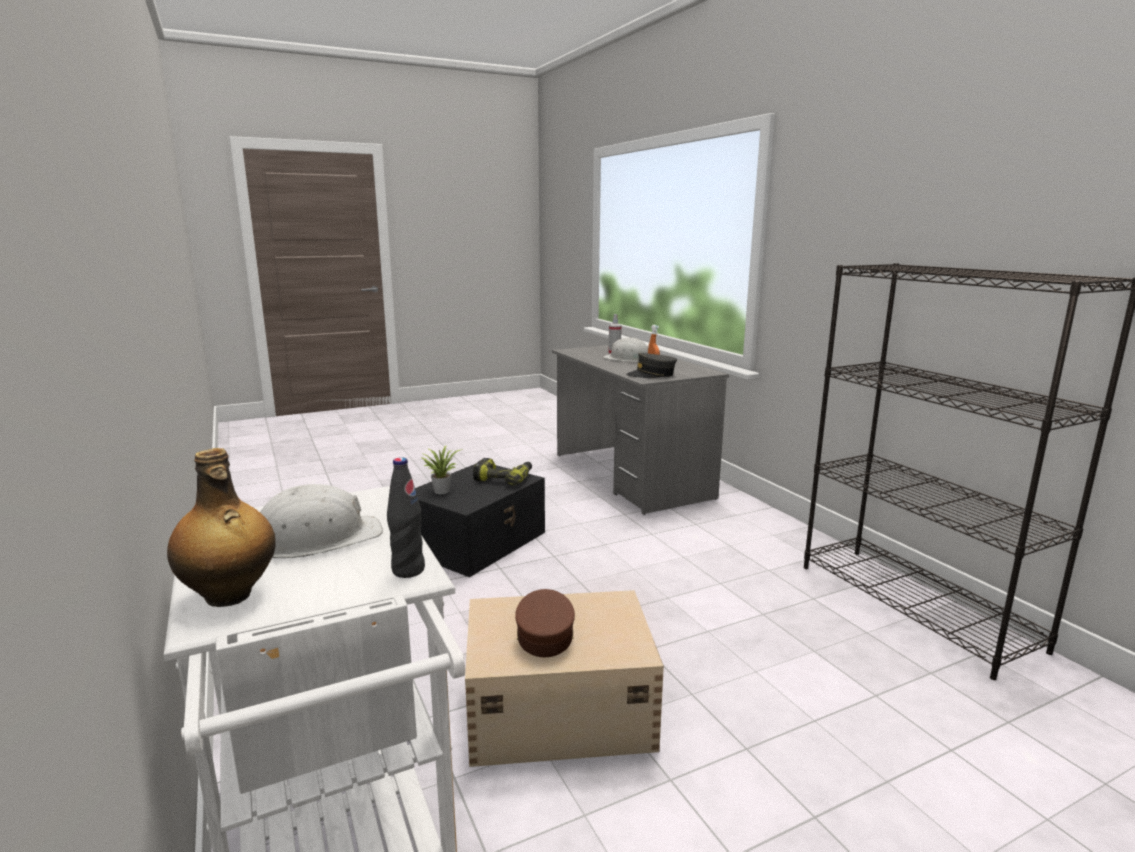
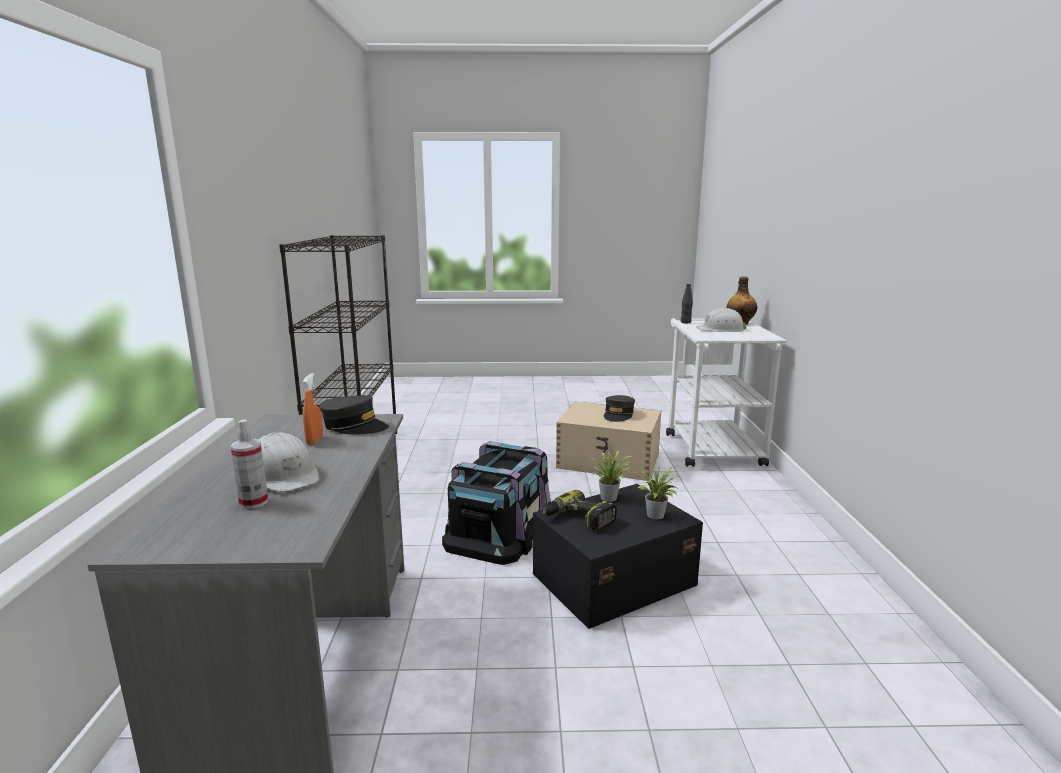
camera: 155 degrees left, 0 degrees up
(487, 498) = (610, 497): none -> potted plant
(544, 635) = (618, 415): brown cap -> grey cap
(608, 559) = (501, 528): none -> black storage box

